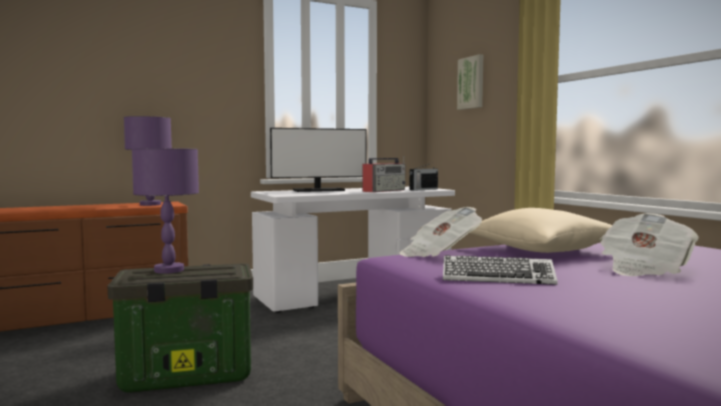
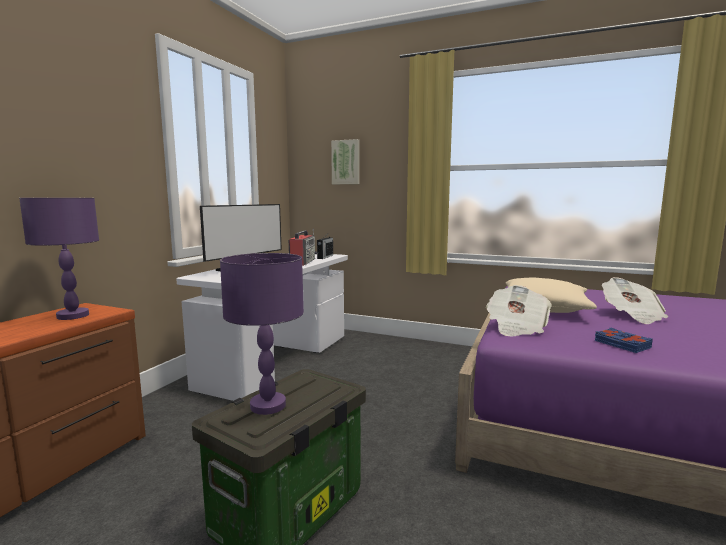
camera: 40 degrees left, 5 degrees up
(497, 278) = (621, 344): keyboard -> blue book

